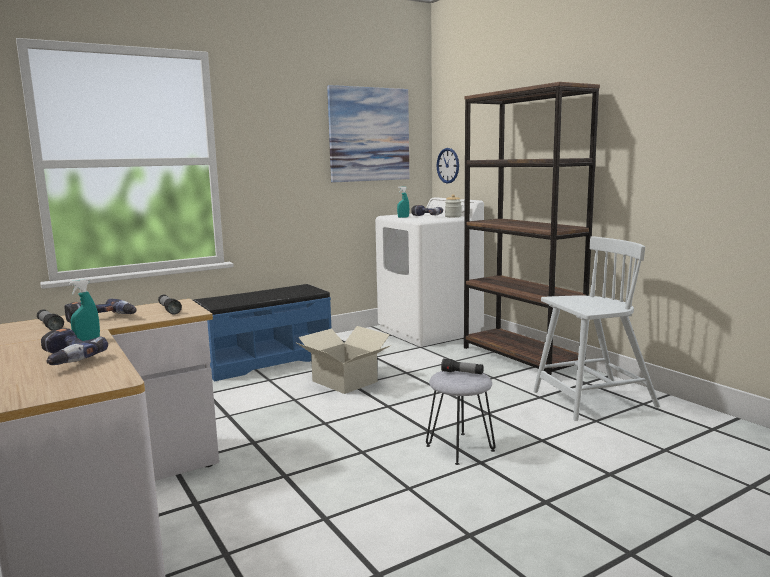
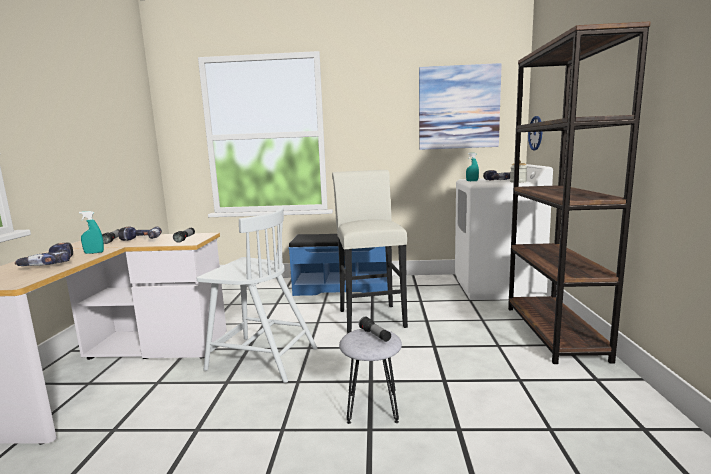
camera: 35 degrees right, 0 degrees up
(345, 381) = (370, 316): cardboard box -> white stool
(592, 400) = (578, 402): white chair -> white chair (261, 358)

